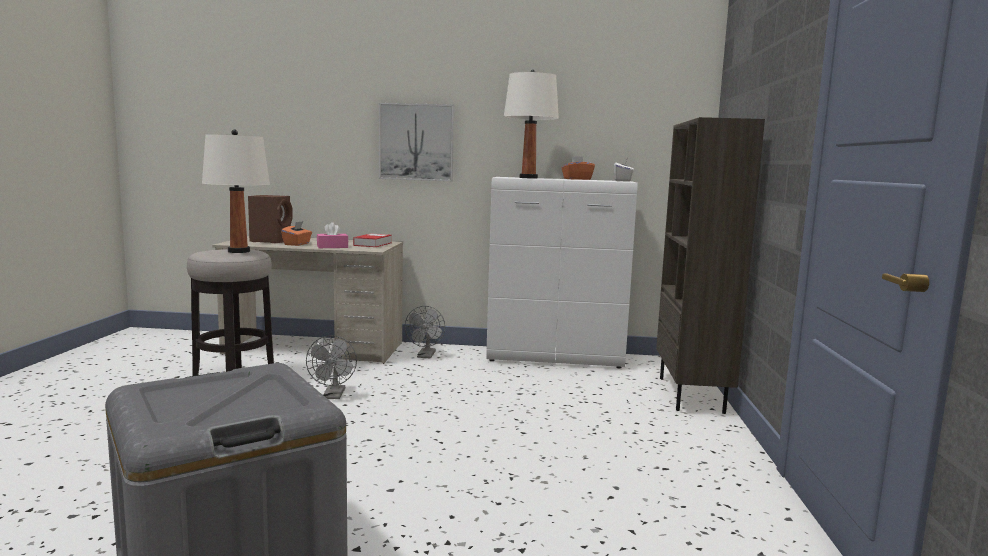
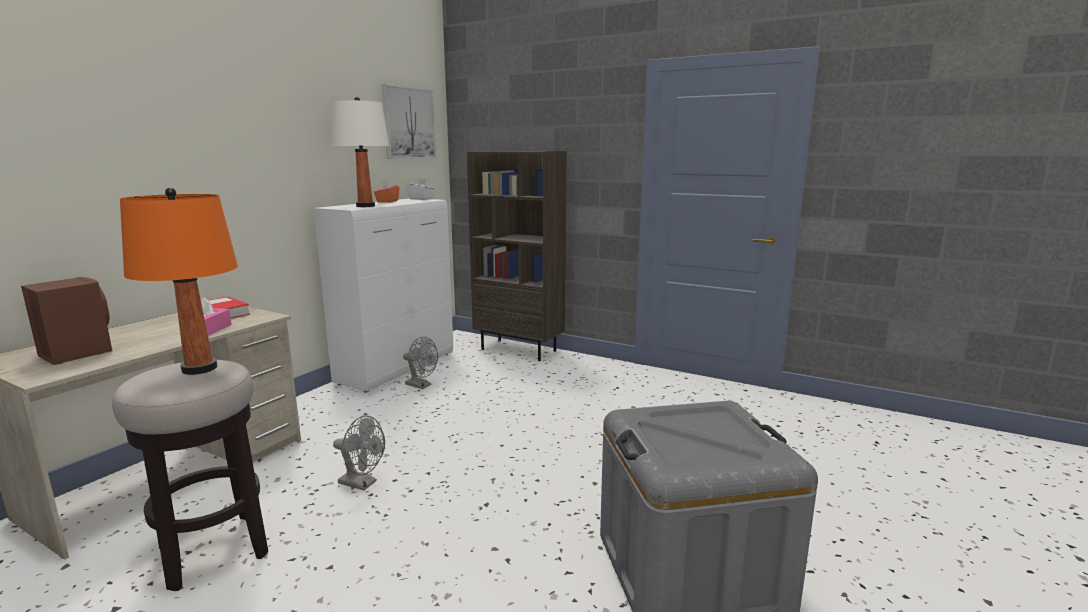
camera: 65 degrees left, 5 degrees up
(238, 251) = (199, 369): white table lamp -> orange table lamp
(297, 244) = (145, 343): orange tissue box -> none
(416, 142) = (219, 176): picture -> picture (408, 123)
(426, 356) = (308, 417): grey fan -> grey fan (421, 385)

